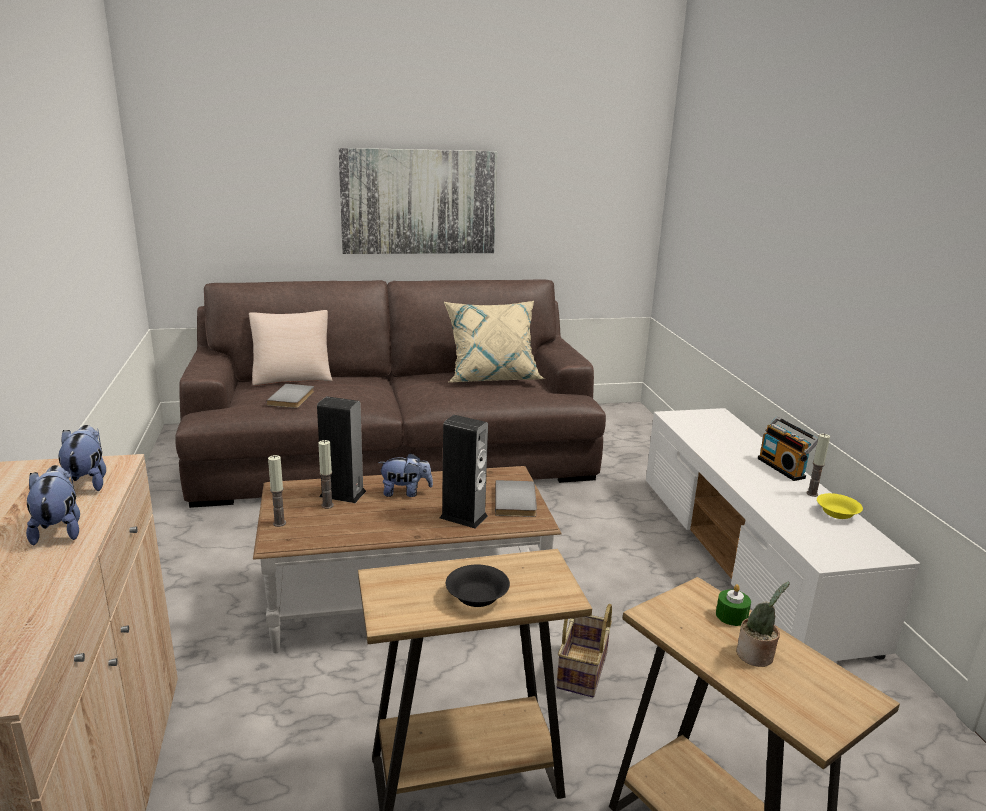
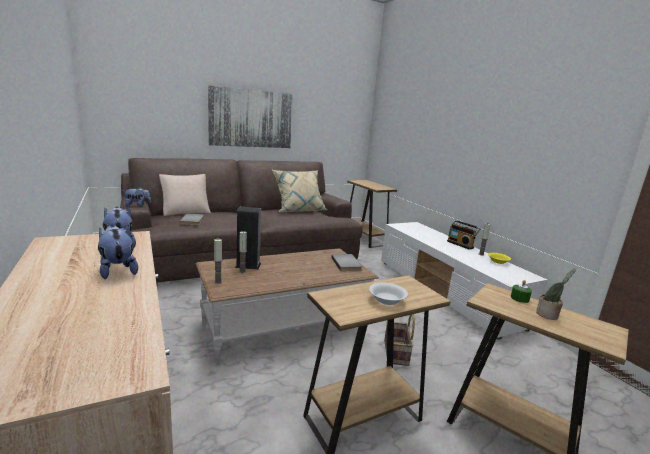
camera: 15 degrees left, 5 degrees down
(405, 492) = (284, 263): plush toy -> plush toy (137, 206)
(463, 517) = (323, 272): speaker -> none
(477, 598) = (387, 300): black bowl -> white bowl
(639, 430) = (364, 239): none -> brown side table

